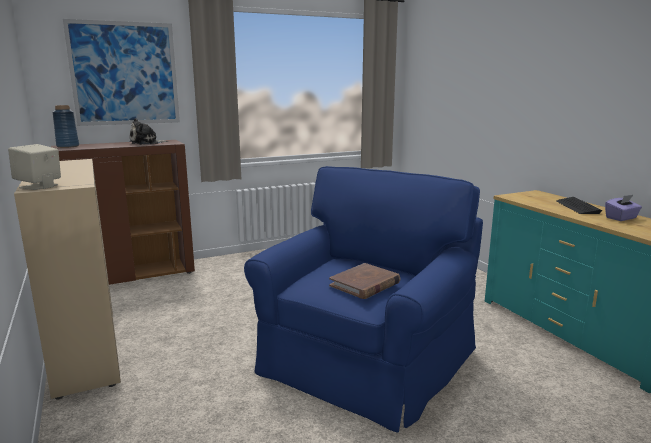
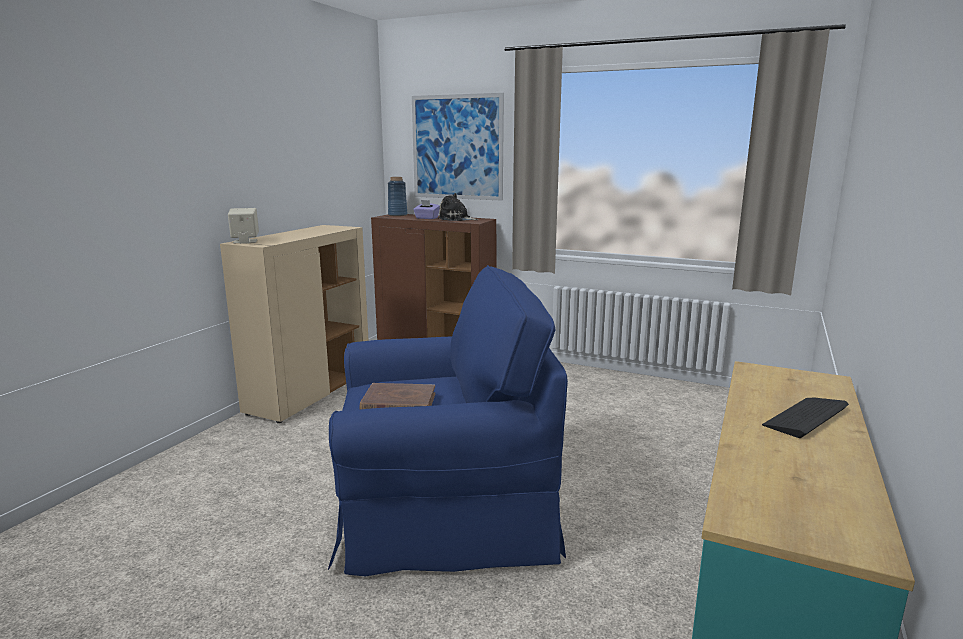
camera: 50 degrees right, 0 degrees up
(621, 218) = (812, 458): purple tissue box -> purple tissue box (426, 218)

